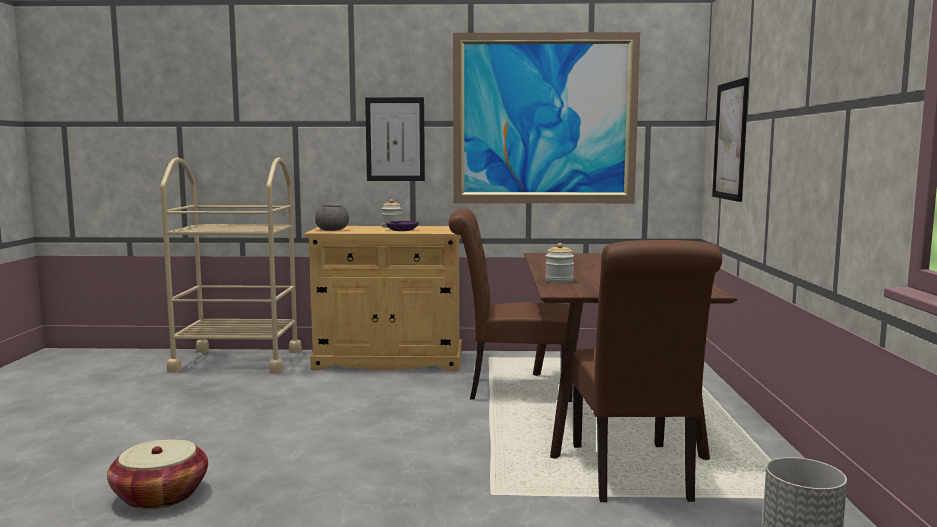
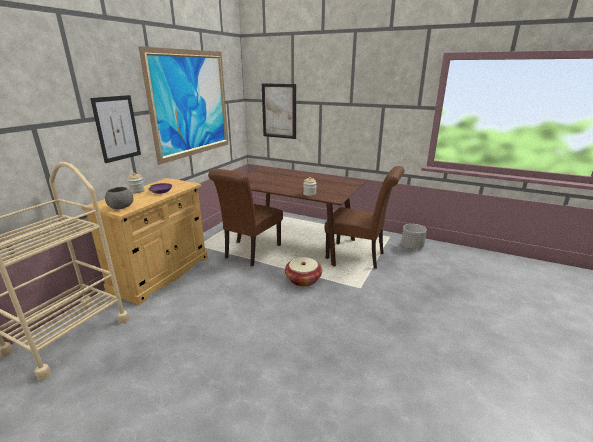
camera: 65 degrees left, 15 degrees up
(160, 495) = (305, 396): basket -> basket (303, 279)

